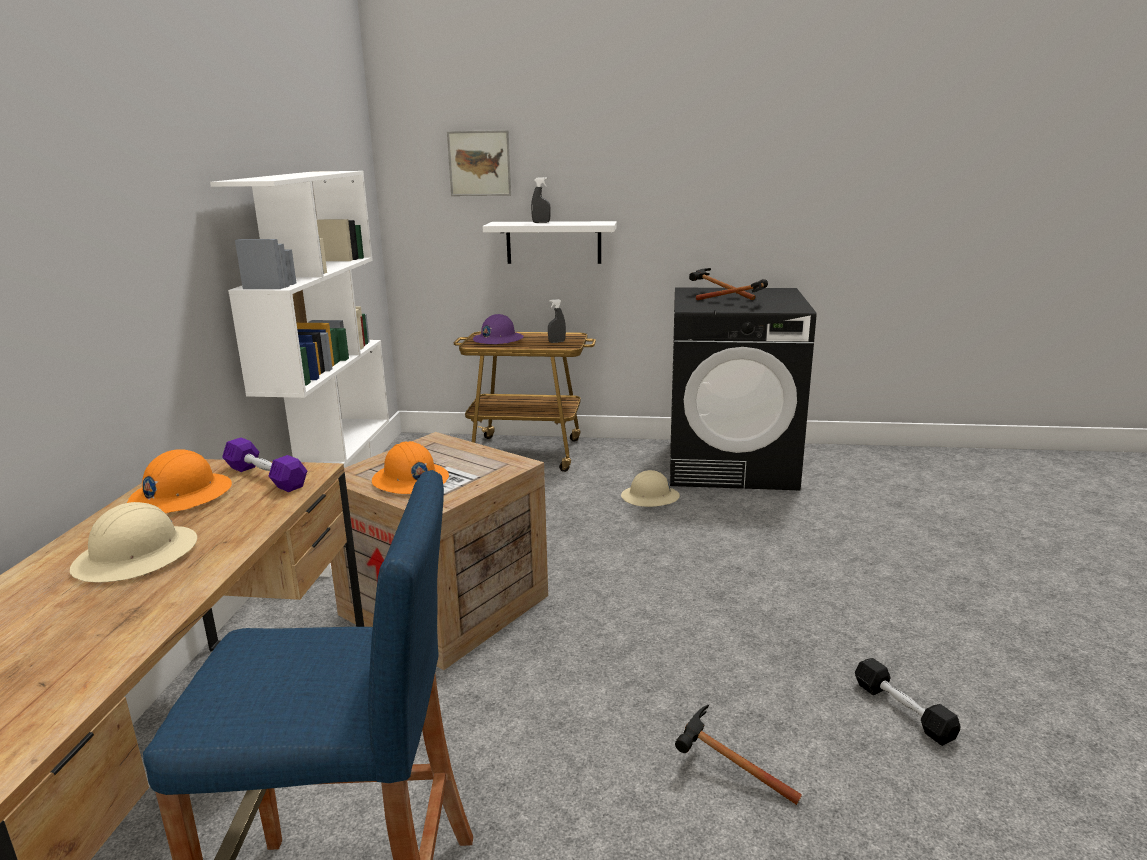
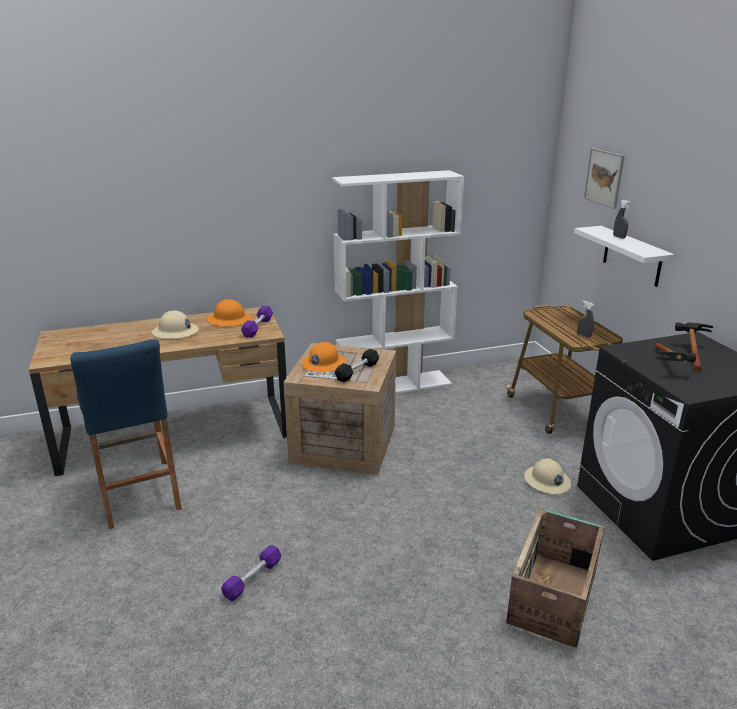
camera: 65 degrees right, 5 degrees up
(498, 340) = (556, 317): purple hard hat -> none
(723, 770) = (252, 579): hammer -> purple dumbbell
(832, 548) = (554, 595): none -> crate
(903, 711) = (345, 656): black dumbbell -> black dumbbell (357, 371)

